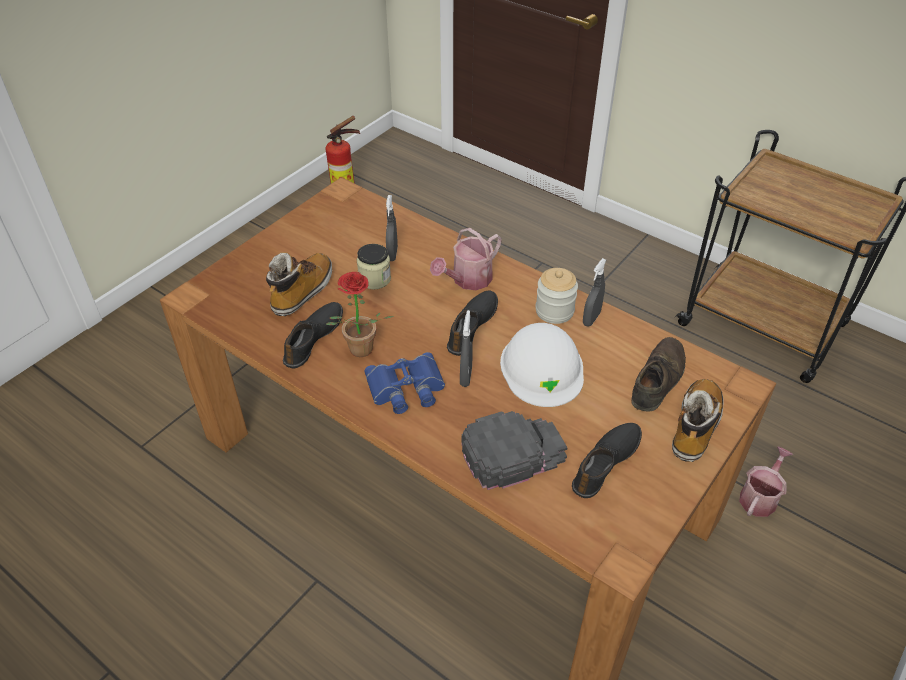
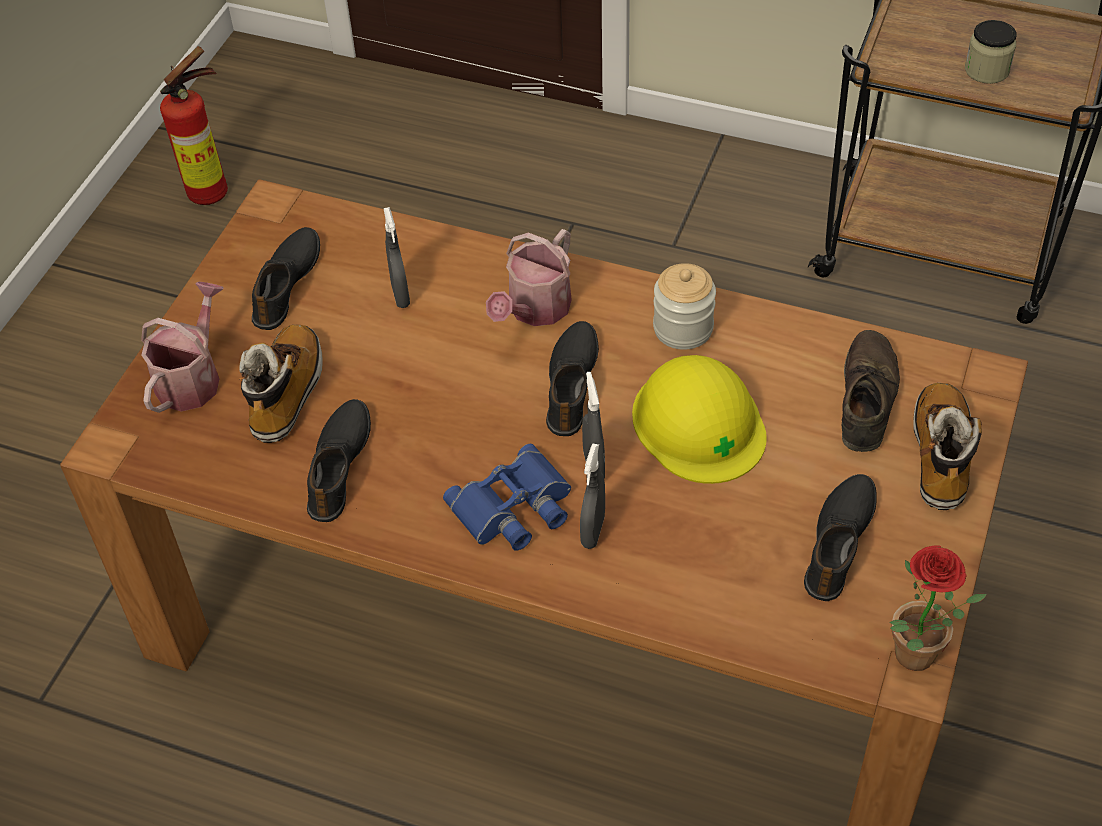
camera: 15 degrees left, 5 degrees up
(330, 234) = (287, 284): none -> black shoe
(359, 352) = (419, 470): potted plant -> potted plant (915, 662)
(374, 279) = (391, 344): jar -> jar (986, 70)
(513, 452) = (706, 562): black cap -> none
(542, 368) = (698, 423): white hard hat -> yellow hard hat
(591, 319) = (740, 327): grey spray bottle -> grey spray bottle (593, 531)
(760, 497) = (1012, 516): watering can -> watering can (192, 378)

